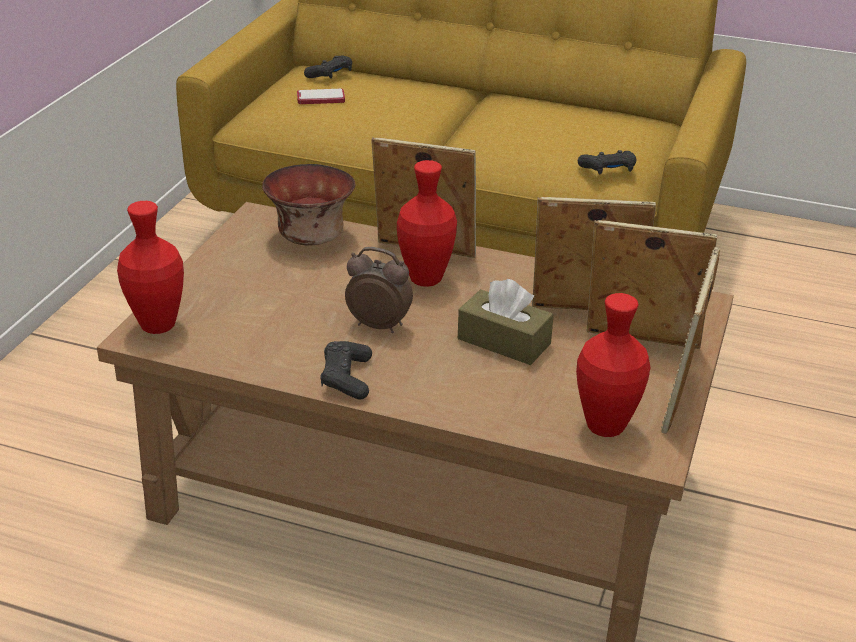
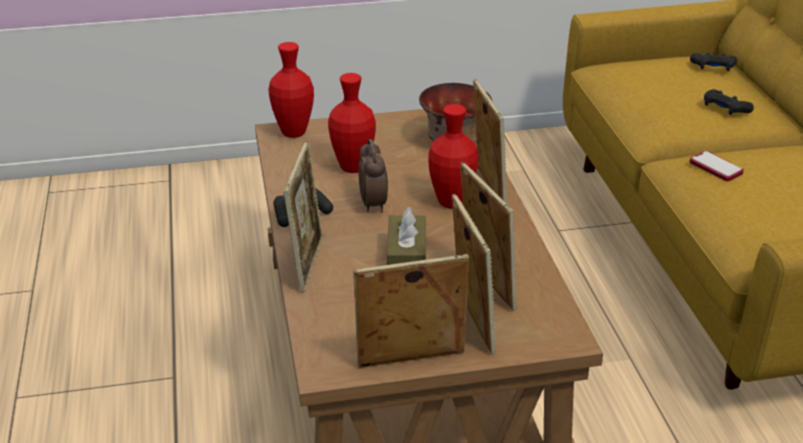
camera: 60 degrees right, 0 degrees up
(320, 98) = (669, 78): phone -> phone (715, 167)
(451, 405) = (307, 263): none -> picture frame
(605, 427) = (341, 336): red vase -> red vase (353, 167)
(608, 169) = (755, 235): black game controller -> black game controller (724, 109)

